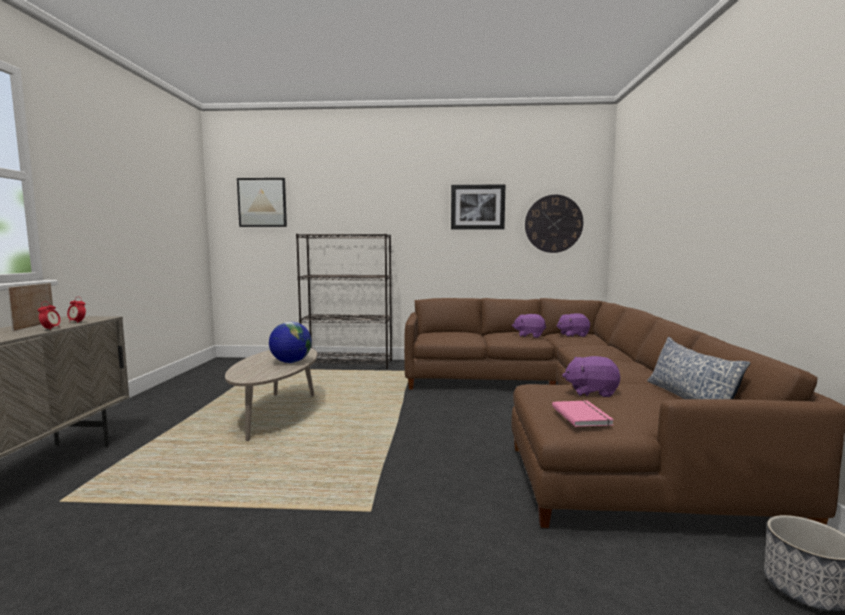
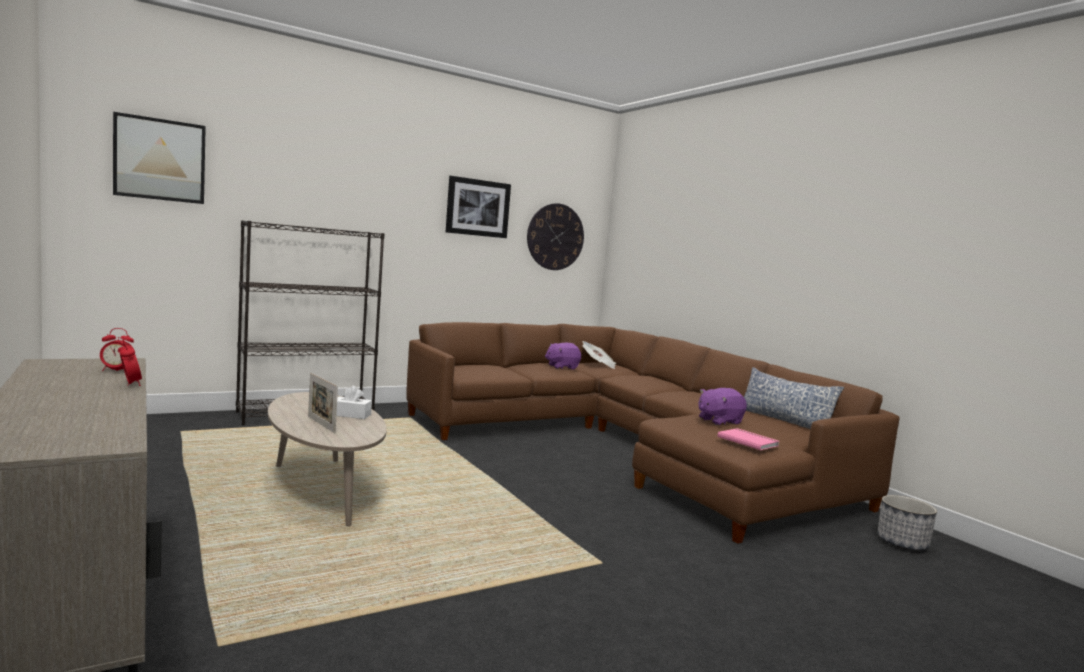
camera: 35 degrees left, 0 degrees up
(34, 326) = (65, 380): picture frame -> picture frame (321, 424)
(290, 362) = (351, 415): globe -> white tissue box
(572, 335) = (598, 365): purple plush toy -> newspaper

